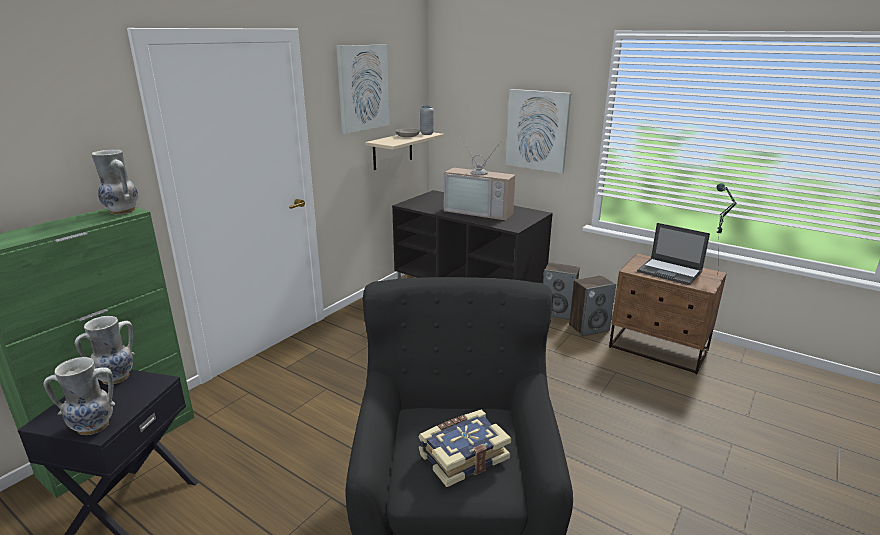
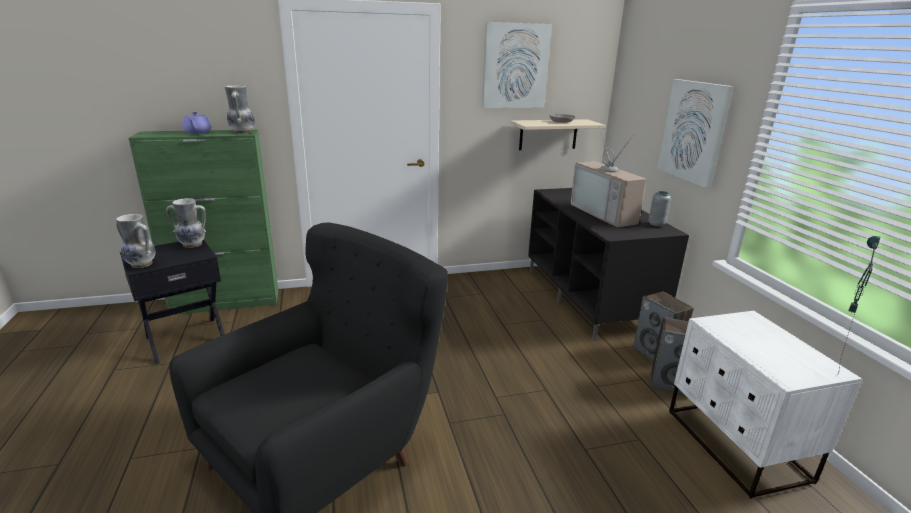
camera: 40 degrees right, 0 degrees up
(58, 226) = (197, 132): none -> purple teapot
(427, 134) = (586, 122): grey vase -> grey vase (656, 224)
(462, 456) = (274, 391): book -> none
(658, 349) = (735, 446): brown nightstand -> white nightstand
(670, 272) = (763, 344): laptop -> none

